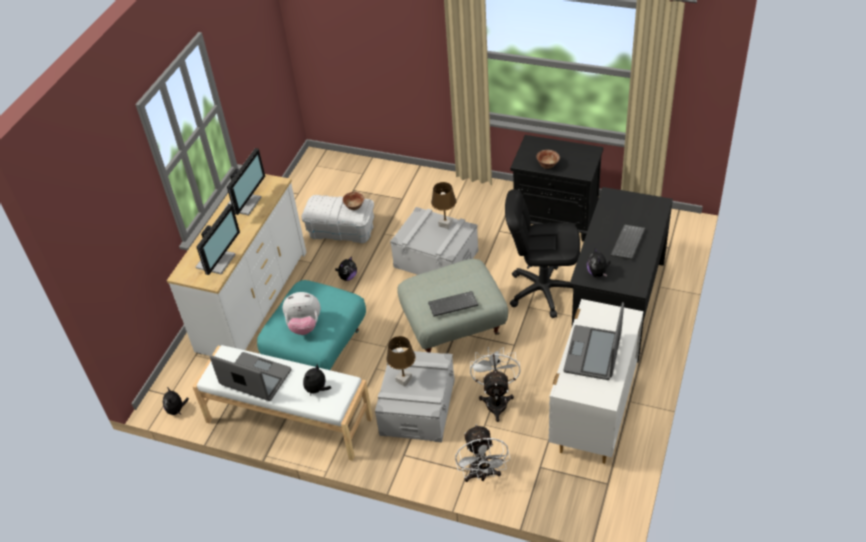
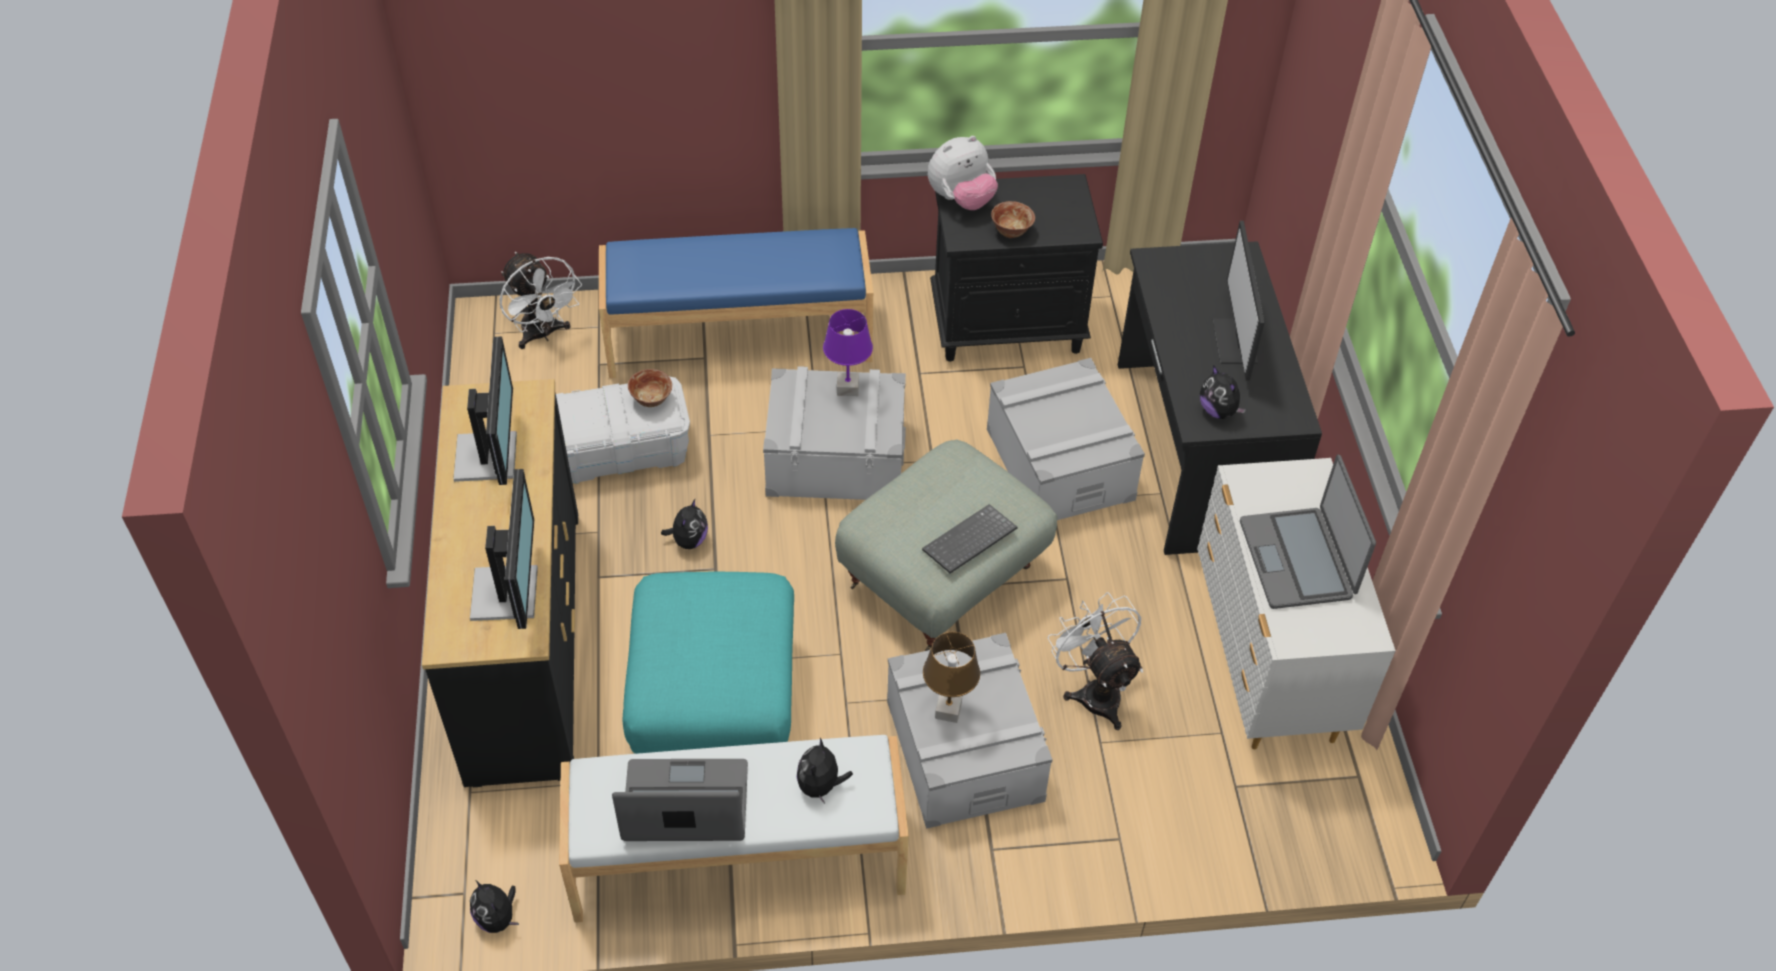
camera: 30 degrees left, 5 degrees up
(252, 300) = (523, 644): white dresser -> black dresser
(304, 325) = (714, 666): plush toy -> plush toy (961, 199)
(423, 193) = (739, 337): none -> blue bench
(445, 224) = (848, 388): brown table lamp -> purple table lamp
(482, 475) = (1148, 837): white fan -> white fan (543, 334)
(543, 291) = (1059, 464): black office chair -> grey storage box
(628, 243) = (1236, 342): keyboard -> monitor

